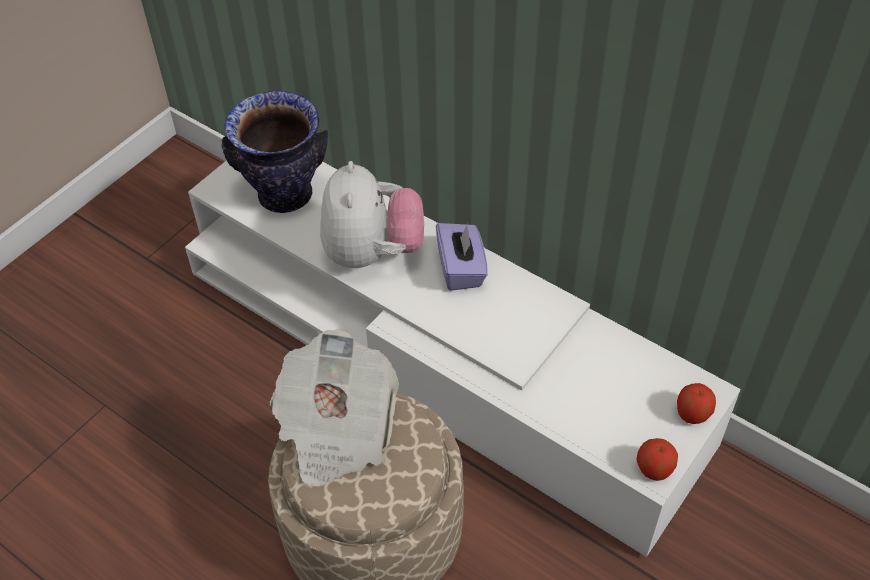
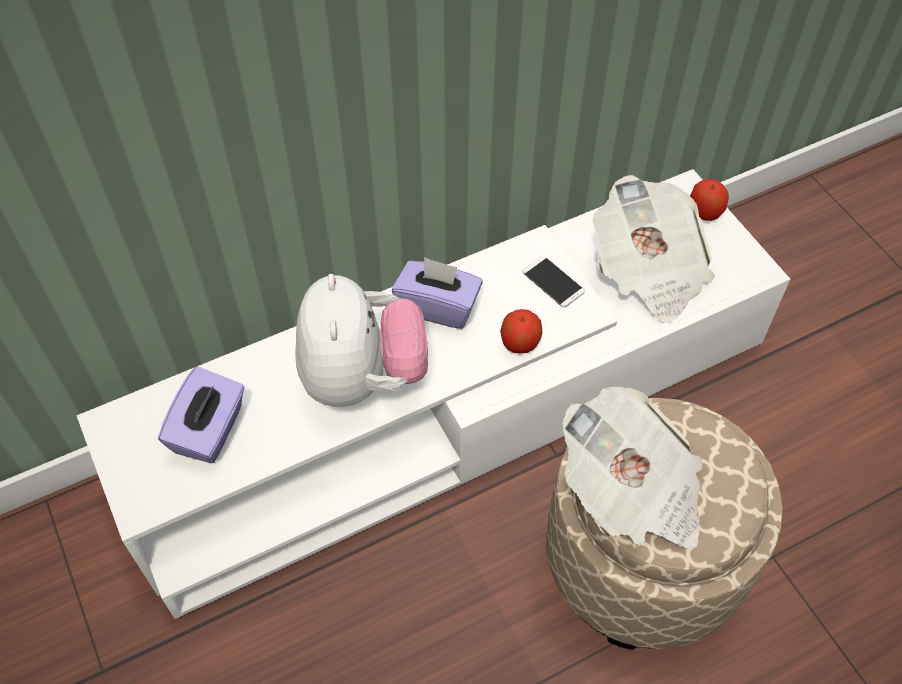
camera: 65 degrees left, 5 degrees up
(285, 194) = (210, 431): vase -> purple tissue box
(372, 252) = (362, 377): plush toy -> plush toy turned 60 degrees clockwise
(532, 330) = (553, 282): none -> phone
(594, 394) = (648, 271): none -> newspaper
(654, 469) = (750, 266): apple -> apple (519, 343)

